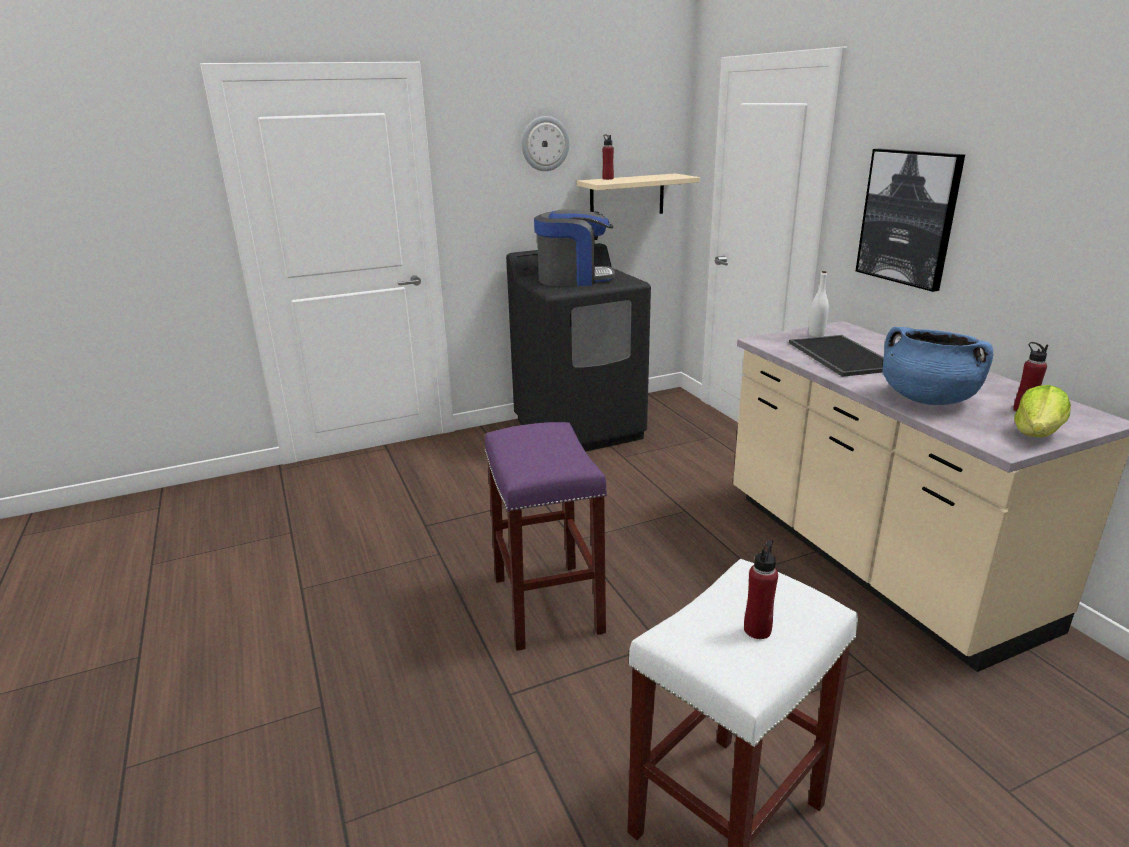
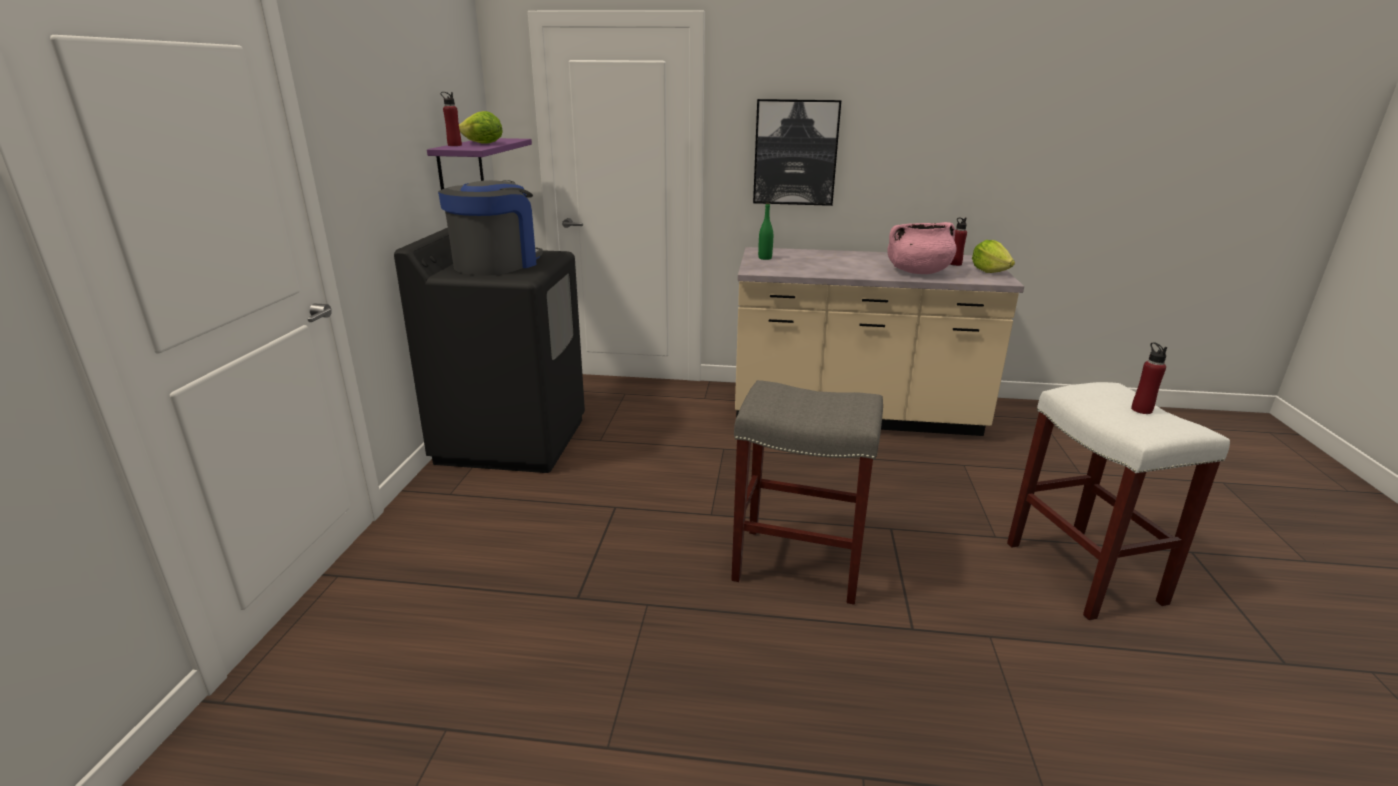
camera: 60 degrees left, 0 degrees up
(544, 143) = (397, 102): wall clock -> none
(548, 605) = (800, 564): purple stool -> grey stool
(627, 196) = (460, 166): beige shelf -> purple shelf
(633, 179) = (483, 144): none -> lettuce
(816, 334) = (765, 258): white bottle -> green bottle
(839, 355) = (816, 265): tray -> none
(927, 399) = (918, 272): blue cooking pot -> pink cooking pot

